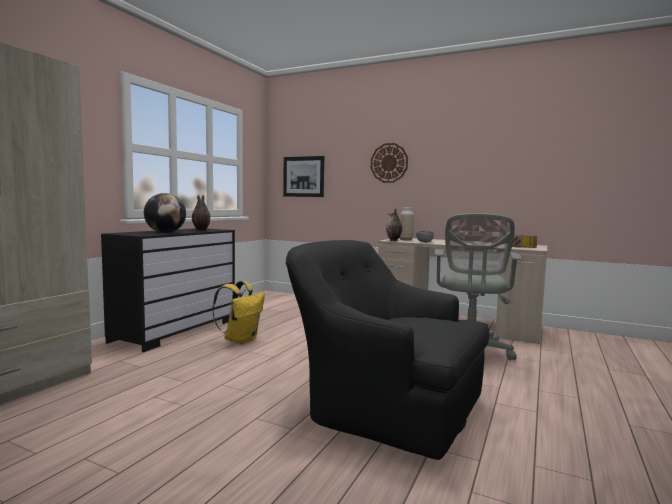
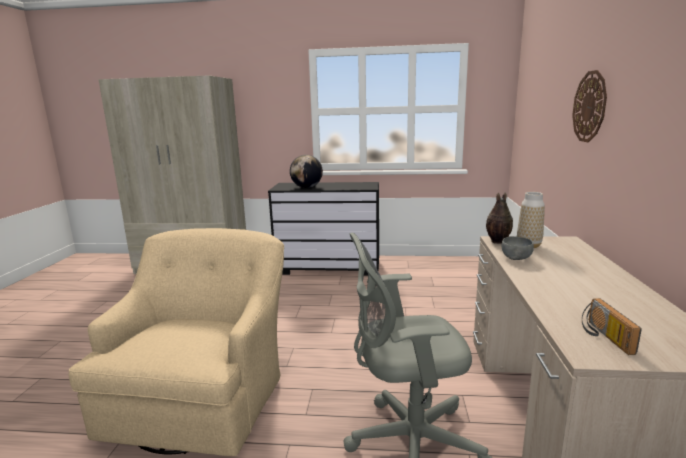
camera: 70 degrees right, 10 degrees up
(200, 230) = (344, 187): vase -> none
(240, 340) = (325, 294): yellow backpack -> none
(303, 176) = (531, 122): picture -> none
(383, 406) = (203, 395): black armchair -> beige armchair

